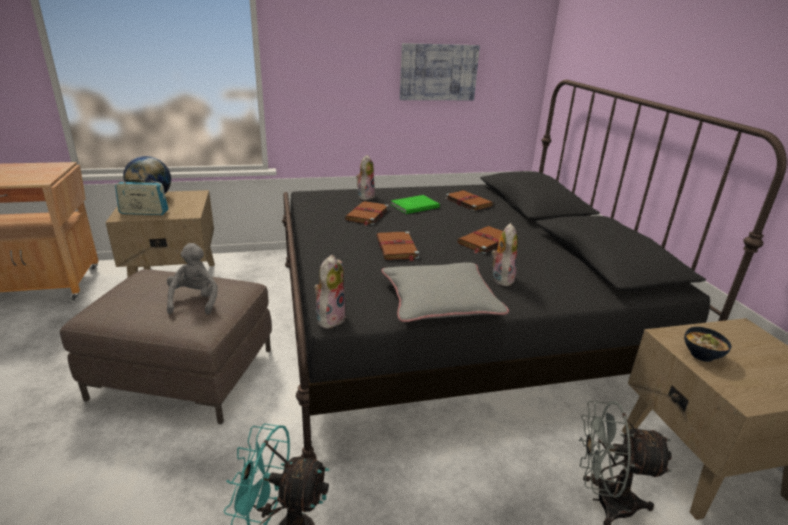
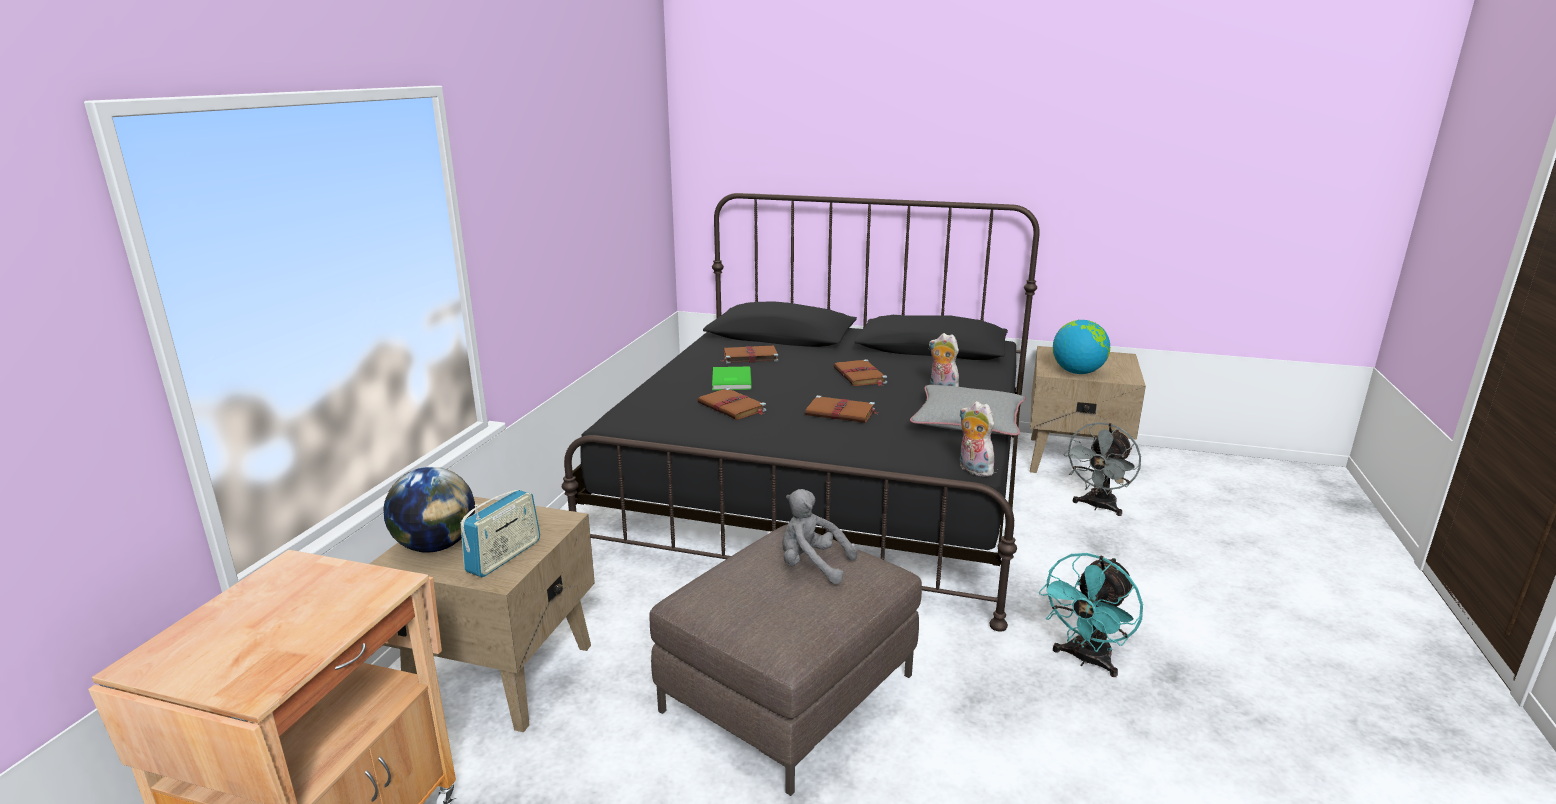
camera: 60 degrees left, 5 degrees down
(365, 196) = (667, 396): plush toy -> none
(438, 72) = (609, 213): picture -> none
(702, 355) = (1077, 372): bowl -> globe

